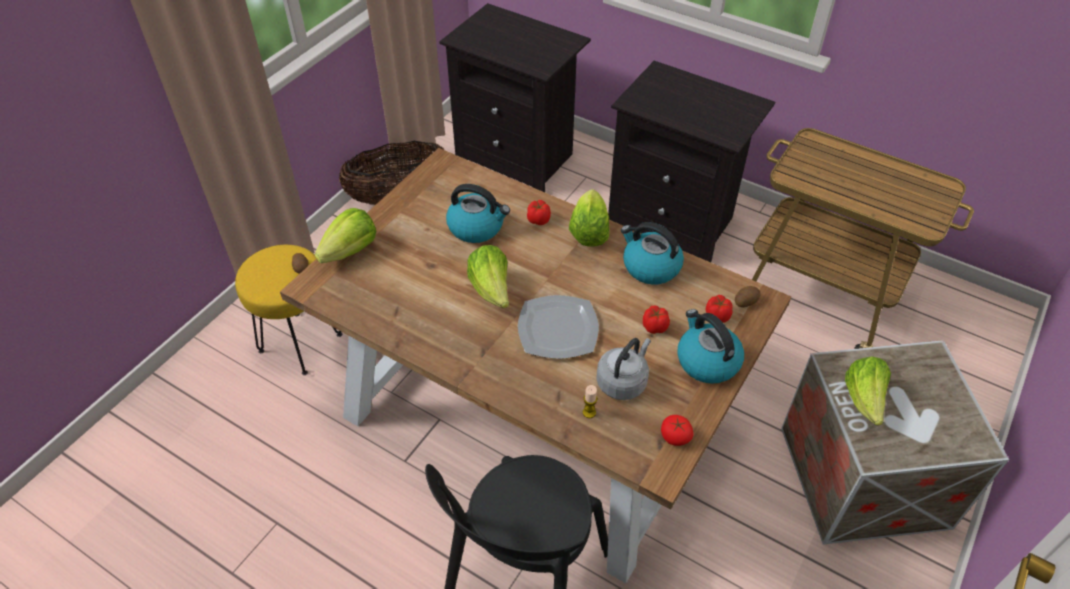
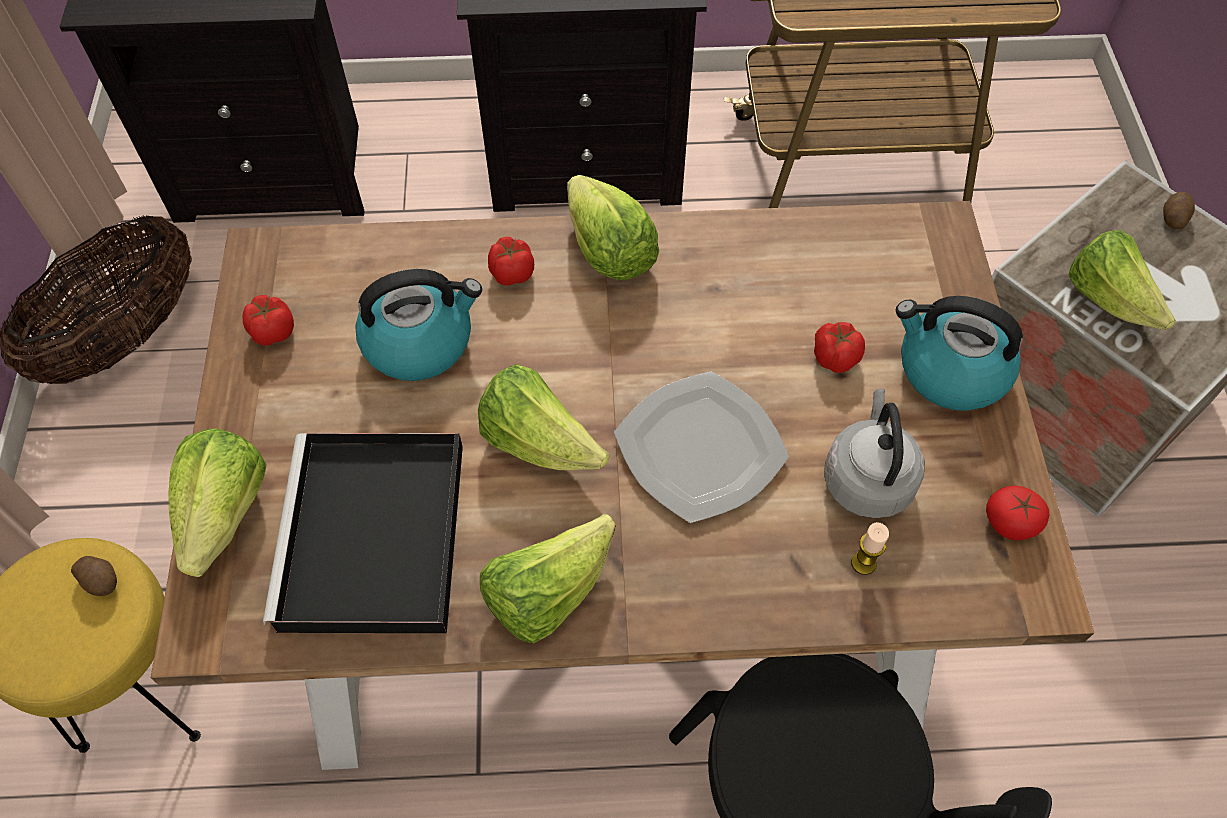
camera: 35 degrees left, 10 degrees up
(396, 289) = (374, 540): none -> black tray
(445, 346) = (547, 593): none -> lettuce
(650, 267) = (747, 261): kettle -> none
(717, 315) = (903, 288): tomato -> tomato (273, 331)
(745, 301) = (921, 243): potato -> potato (1173, 218)

